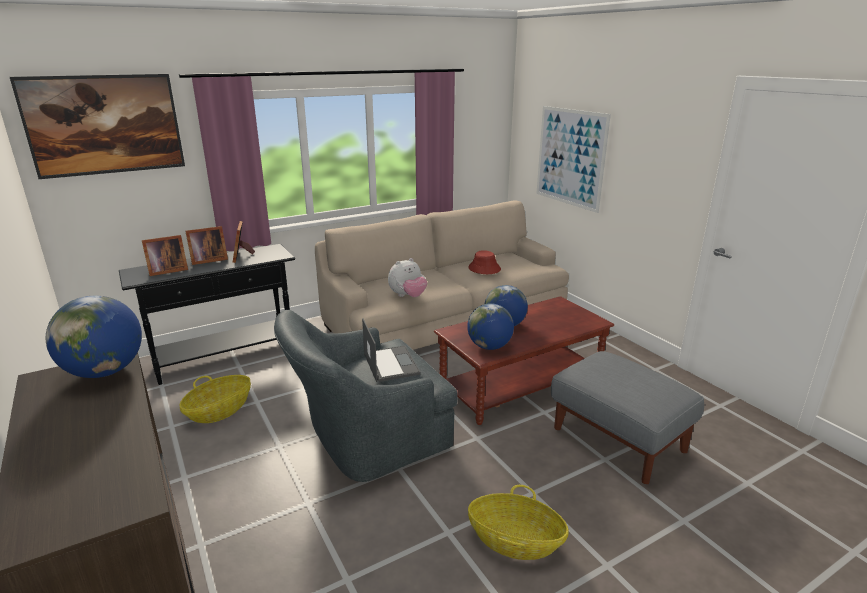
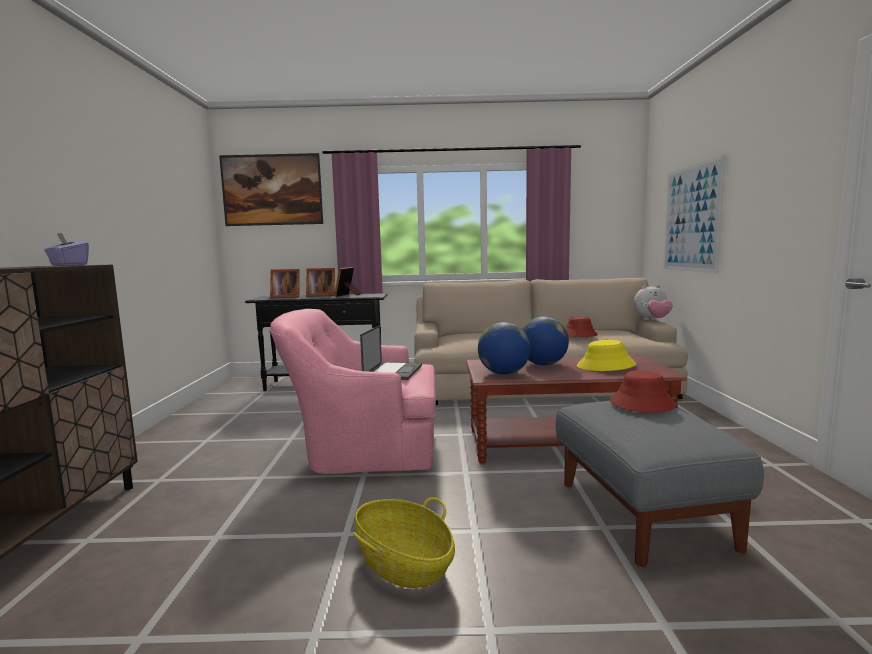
camera: 30 degrees right, 15 degrees down
(105, 371) = (68, 265): globe -> purple tissue box
(219, 411) = (280, 411): basket -> none
(366, 438) = (363, 449): grey armchair -> pink armchair
(408, 296) = (476, 342): plush toy -> plush toy (652, 320)
(551, 318) = (606, 366): none -> yellow hat
(612, 363) = (642, 404): none -> red hat

